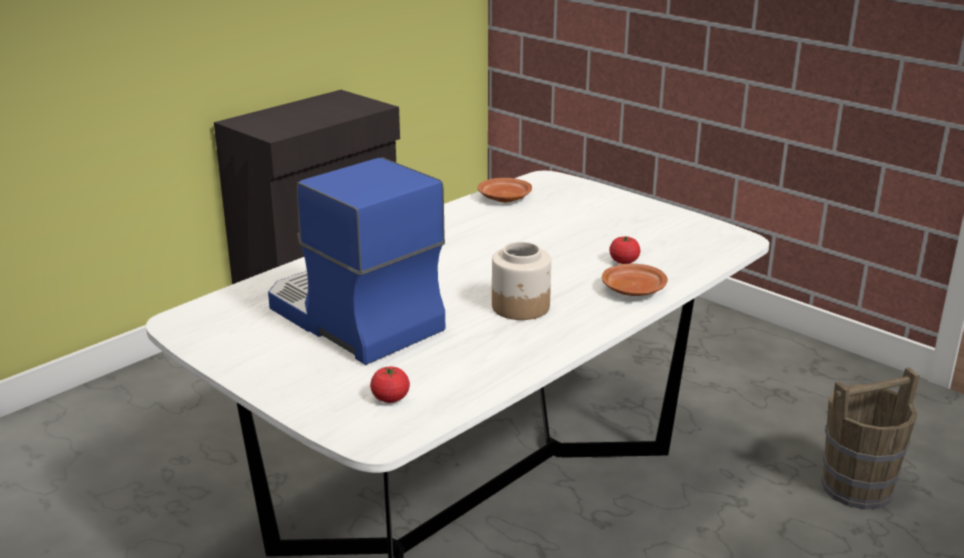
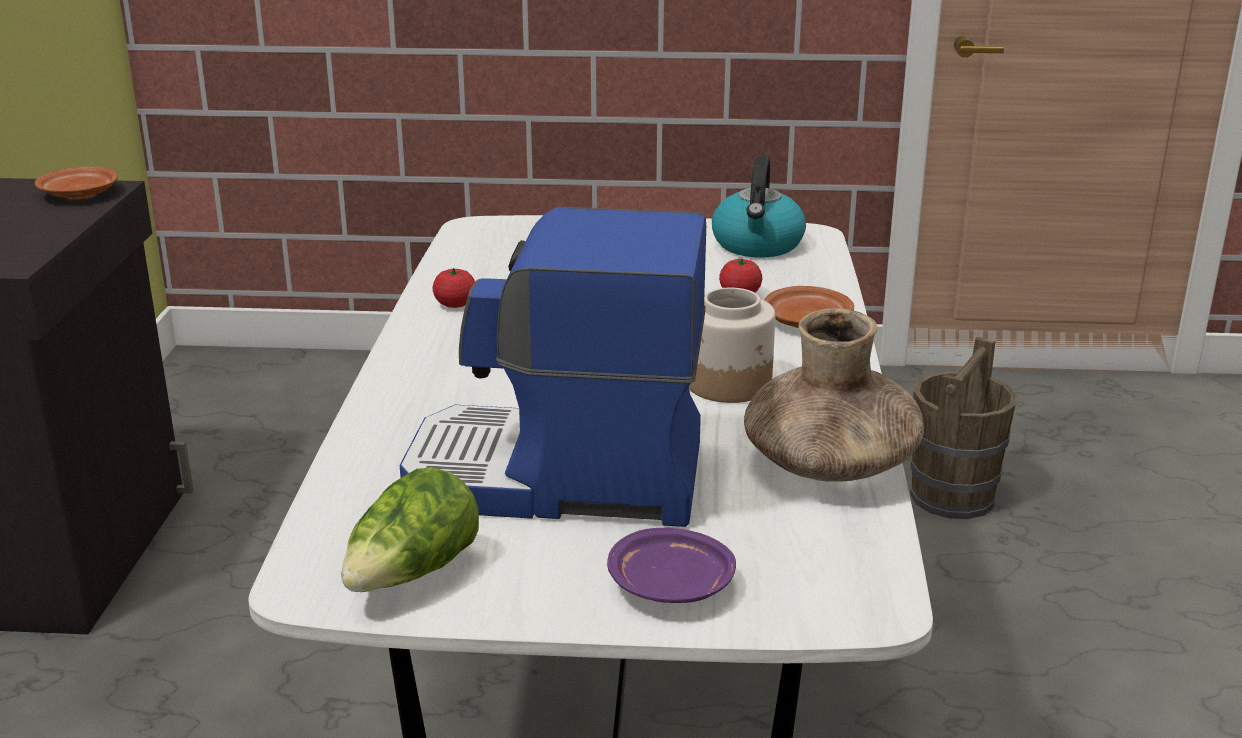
camera: 40 degrees left, 0 degrees up
(221, 333) = (412, 574): none -> lettuce
(310, 387) = (672, 586): none -> purple plate
(390, 398) = (791, 552): tomato -> tomato (455, 304)
(491, 368) = (830, 466): none -> brown vase
(504, 198) = (469, 265): brown plate -> brown plate (78, 195)
(693, 237) = (758, 245): none -> kettle

